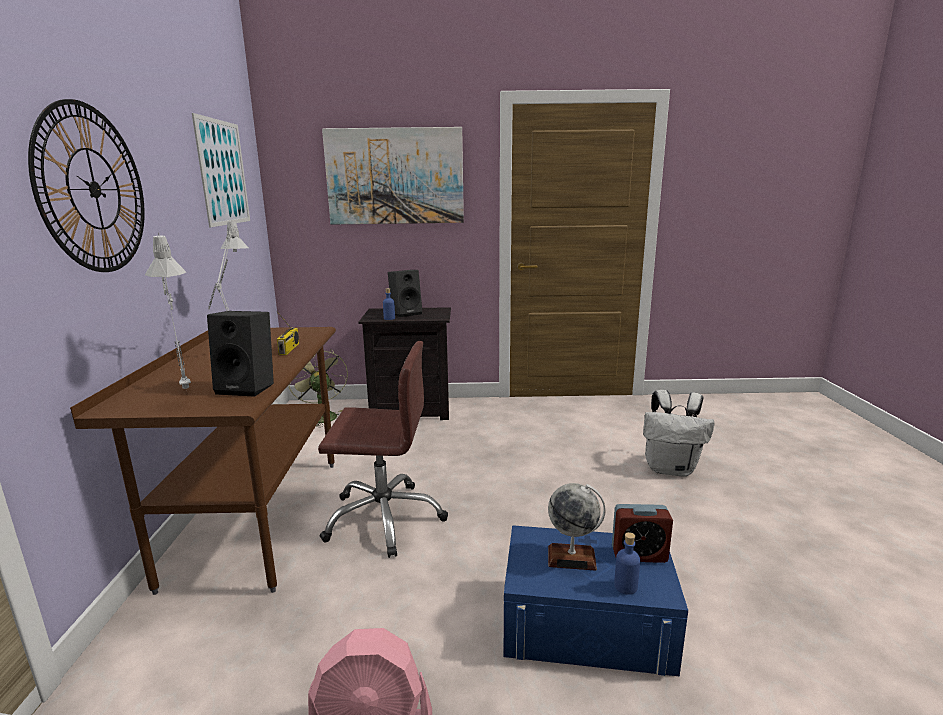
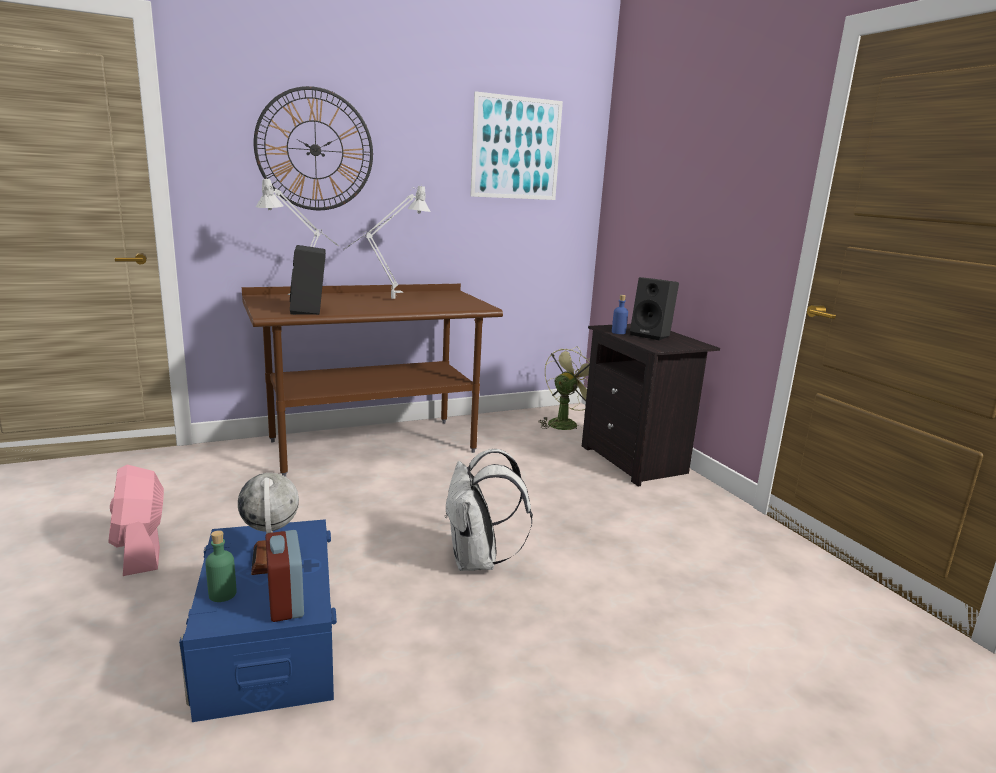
camera: 65 degrees right, 0 degrees up
(289, 349) = (414, 308): radio -> none
(384, 518) = (402, 495): brown office chair -> none
(395, 176) = (702, 158): picture -> none
(625, 586) = (222, 594): blue bottle -> green bottle
(671, 469) = (695, 705): white backpack -> white backpack (478, 561)

